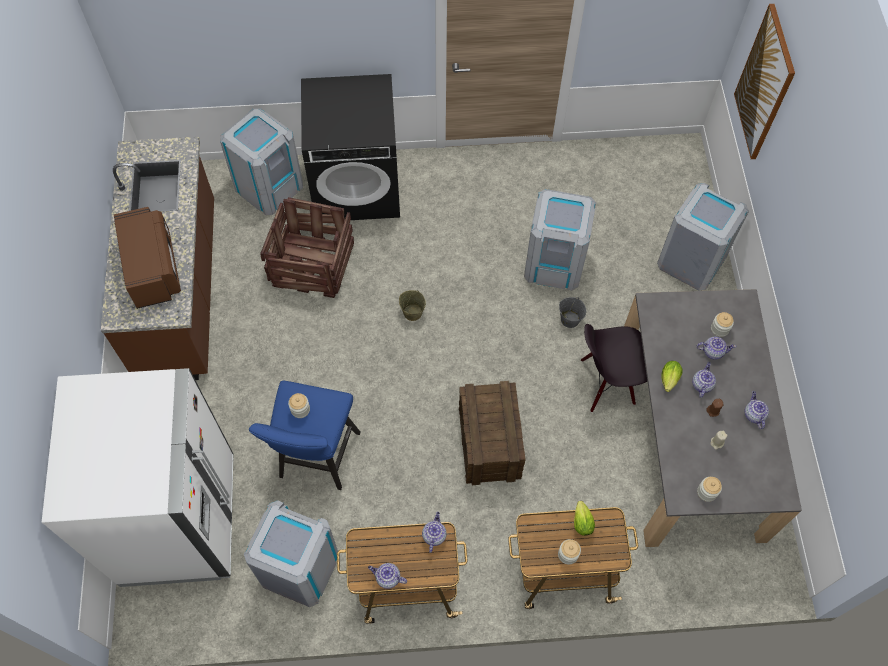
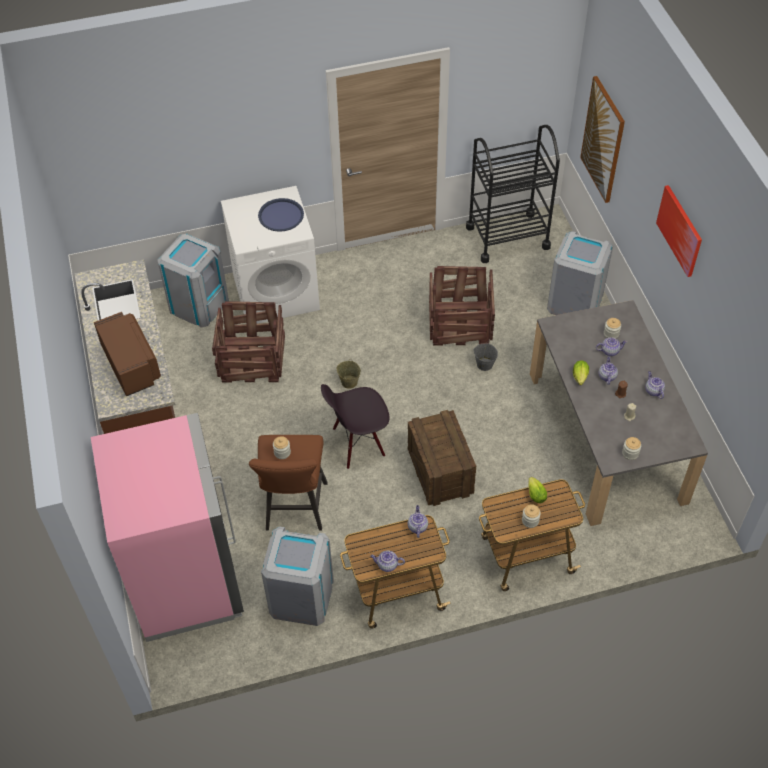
camera: 10 degrees left, 10 degrees down
(179, 520) = (186, 580): white fridge -> pink fridge
(316, 460) = (295, 511): blue stool -> brown stool
(357, 186) = (276, 292): black washing machine -> white washing machine
(364, 109) = (281, 215): none -> blue tray
(554, 263) = (461, 323): grey trash can -> crate
(607, 383) = (527, 407): black chair -> black chair (358, 443)
(632, 164) = (507, 237): none -> black cart
(832, 235) = (680, 230): none -> picture

